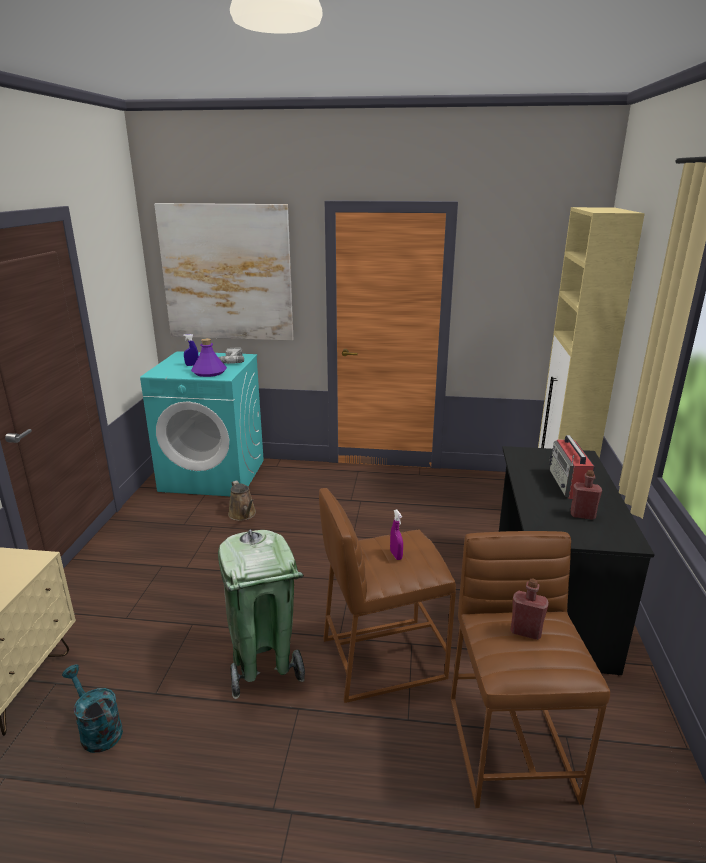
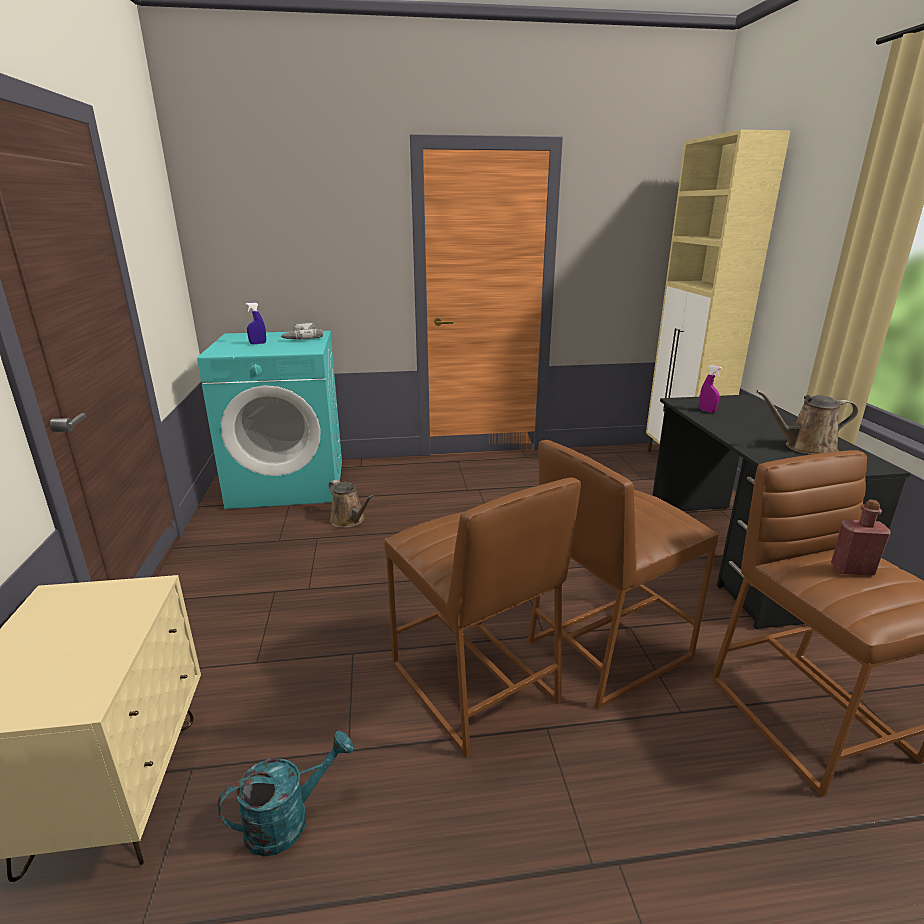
camera: 15 degrees left, 0 degrees up
(97, 729) = (288, 819): turquoise watering can -> turquoise watering can turned 120 degrees clockwise
(209, 372) = (287, 348): purple bottle -> none
(227, 273) = (288, 229): picture -> none
(263, 664) = (473, 684): green trash can -> brown stool
(396, 555) = (637, 514): purple spray bottle -> purple spray bottle (706, 411)
(568, 484) = (761, 423): radio -> none
(582, 515) = (805, 447): red bottle -> brown watering can

